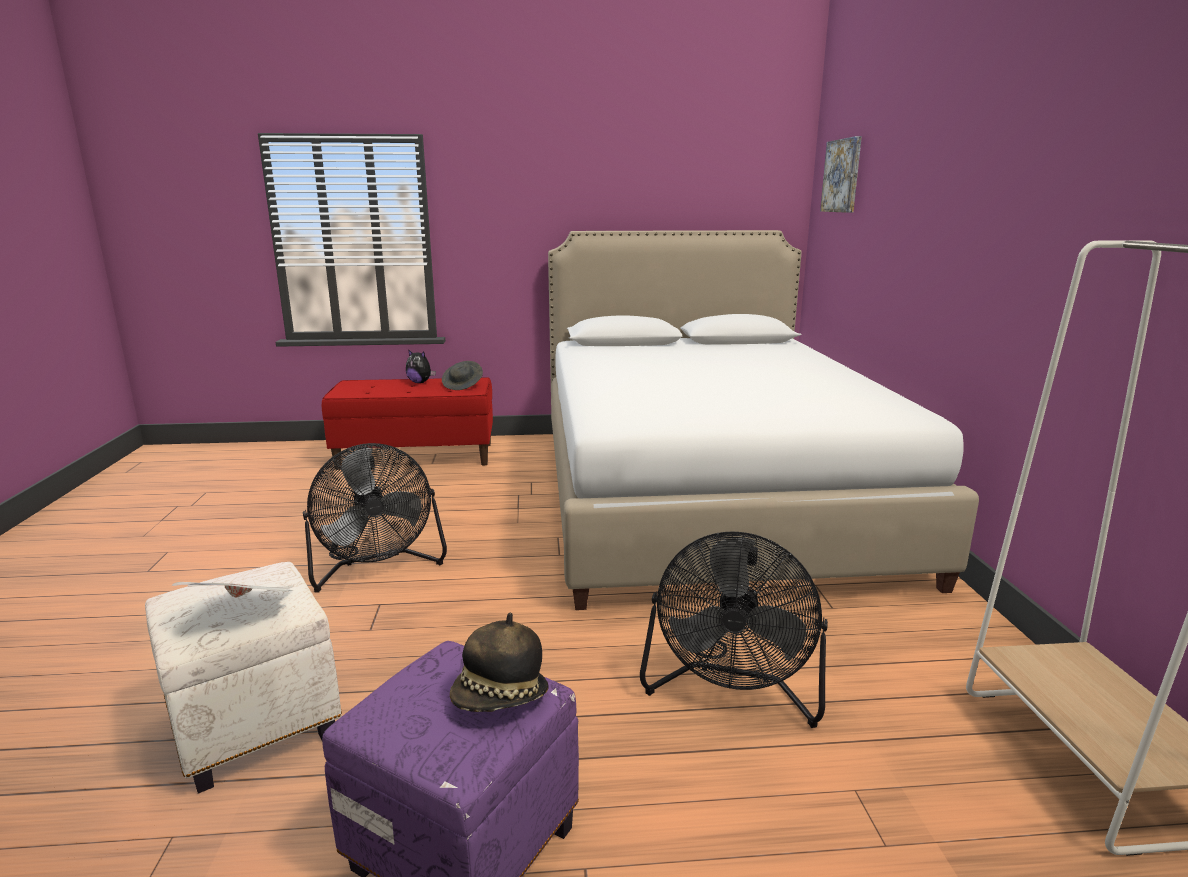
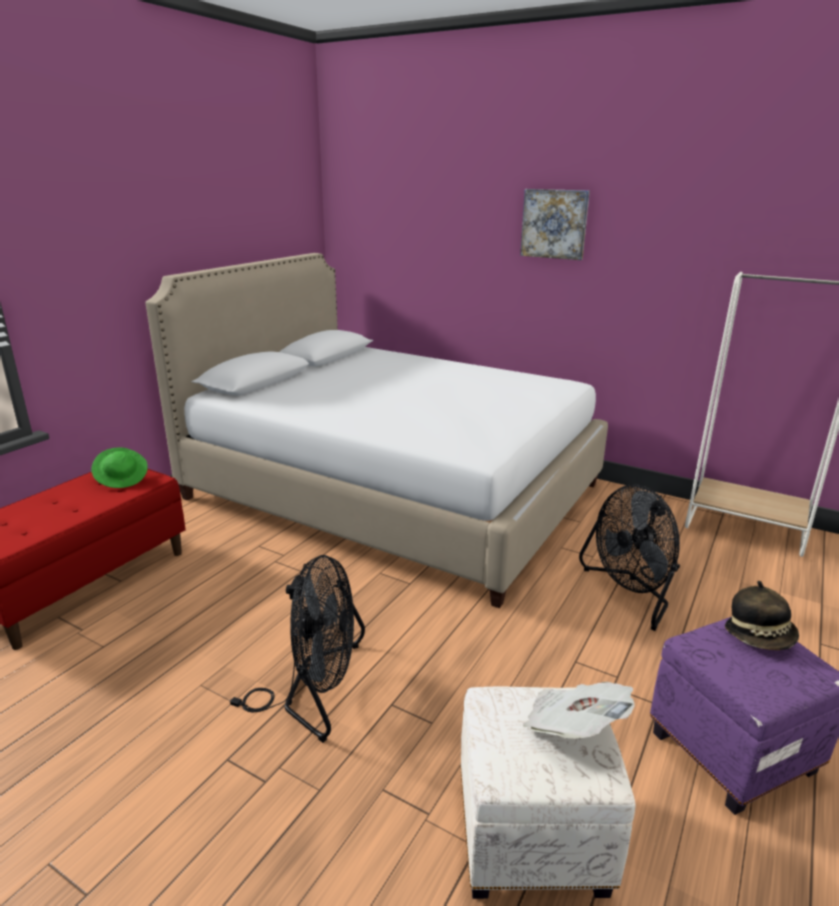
camera: 55 degrees left, 5 degrees up
(420, 382) = (59, 495): plush toy -> none
(463, 385) = (122, 478): grey hat -> green hat
(726, 687) = (632, 590): black fan -> black fan turned 105 degrees clockwise
(842, 176) = (377, 207): picture -> picture (554, 224)

